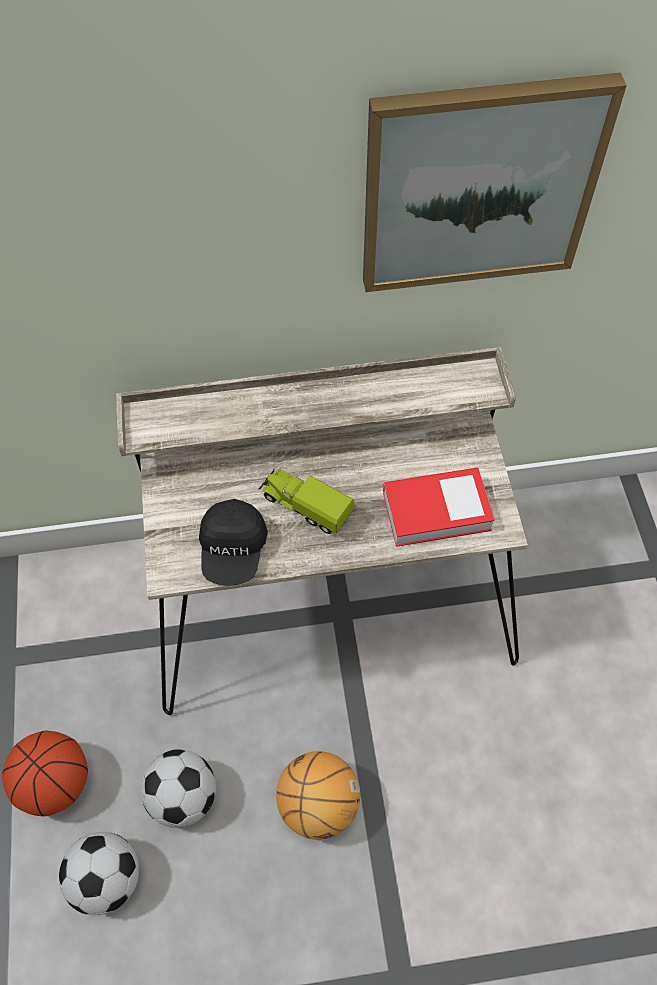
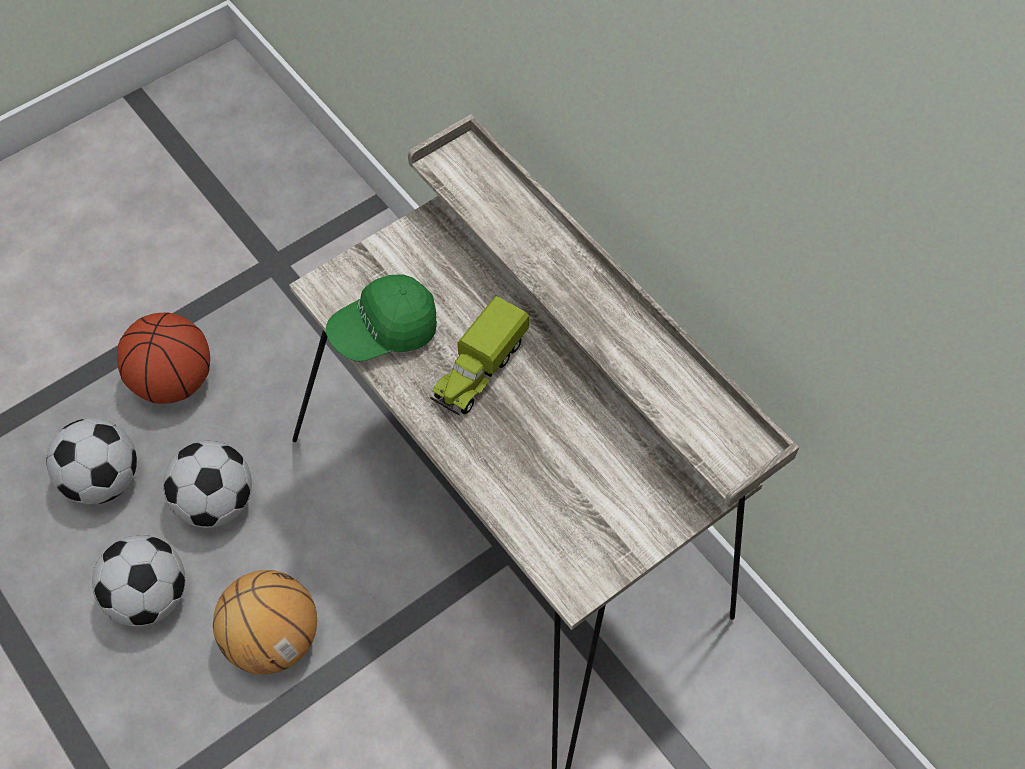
camera: 60 degrees right, 0 degrees up
(231, 883) = (149, 596): none -> football
(233, 550) = (384, 331): black cap -> green cap
(305, 506) = (479, 371): toy truck -> toy truck turned 150 degrees counterclockwise
(436, 511) = (555, 505): book -> none
(479, 186) = (831, 226): picture -> none

